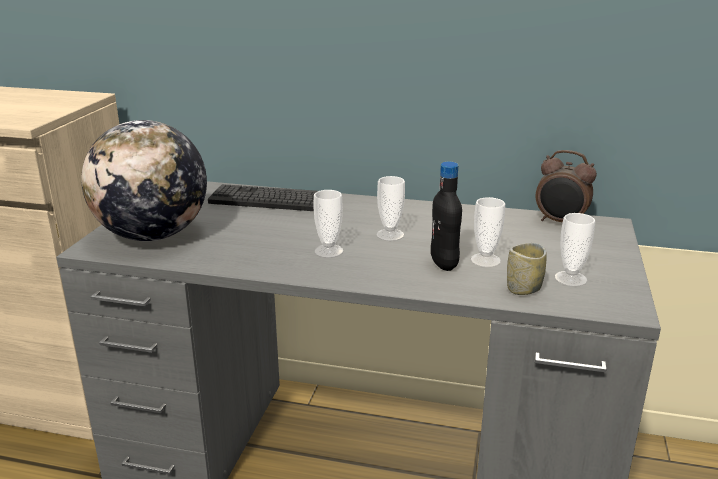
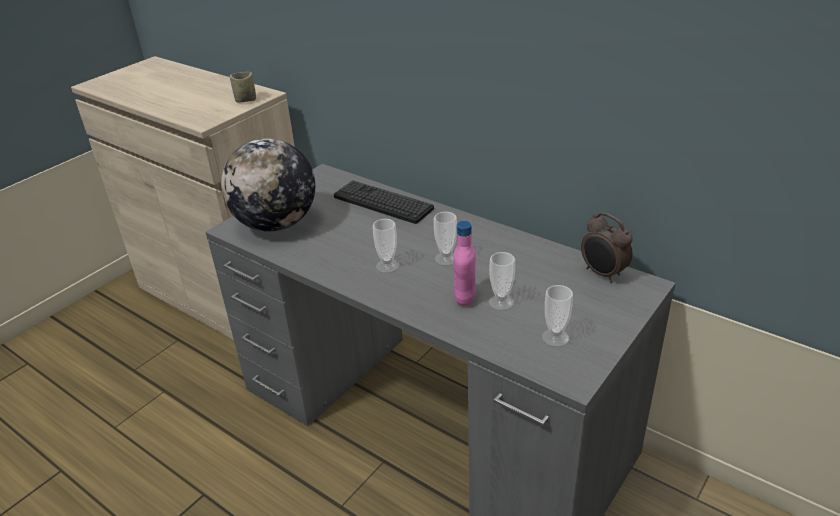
camera: 25 degrees right, 10 degrees up
(444, 264) = (465, 298): black bottle -> pink bottle
(523, 289) = (507, 338): cup -> cup (245, 100)

